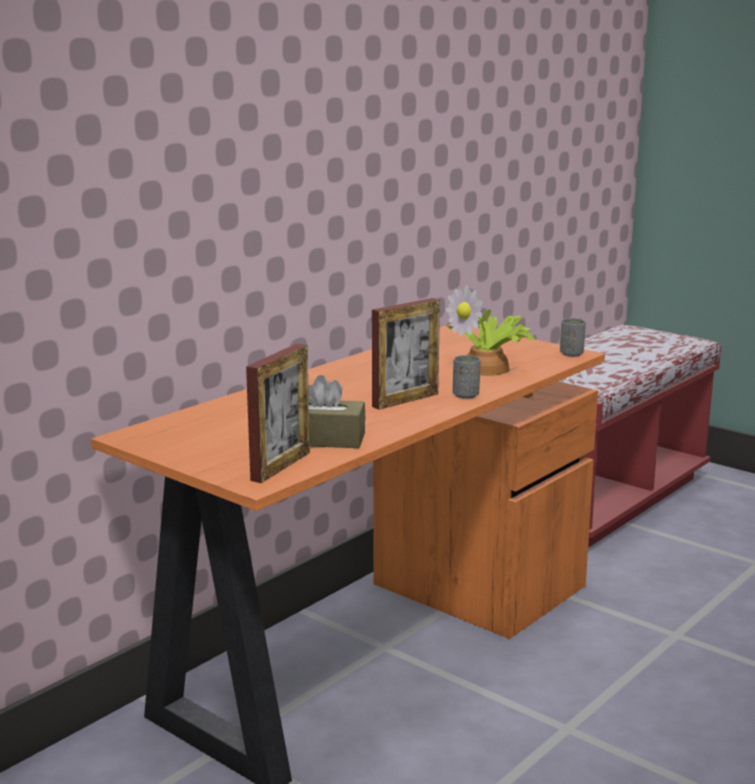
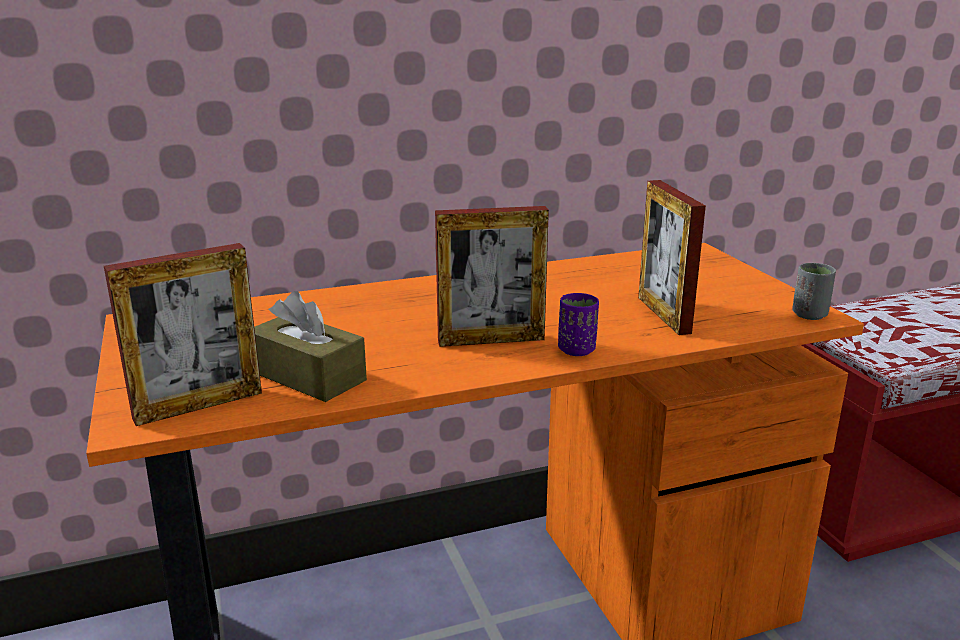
camera: 30 degrees right, 5 degrees up
(466, 395) = (576, 350): grey cup -> purple cup
(489, 368) = (663, 315): potted plant -> picture frame

